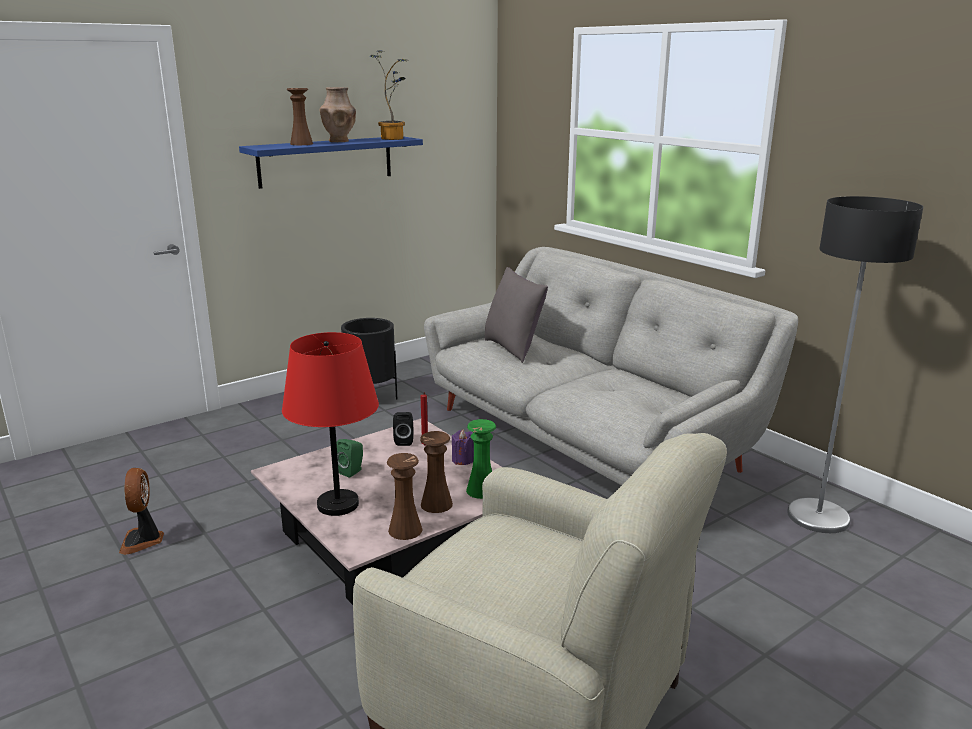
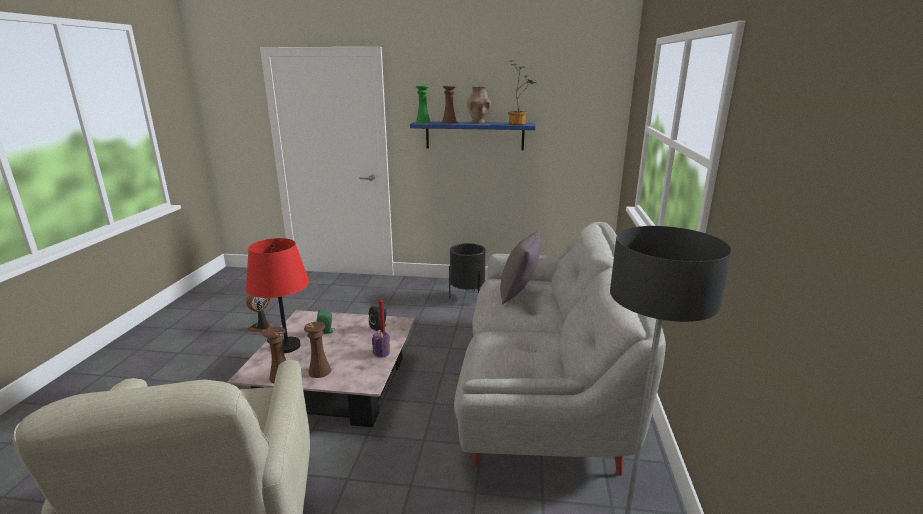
camera: 45 degrees right, 0 degrees up
(481, 490) = (353, 376): green vase -> green vase (423, 122)

